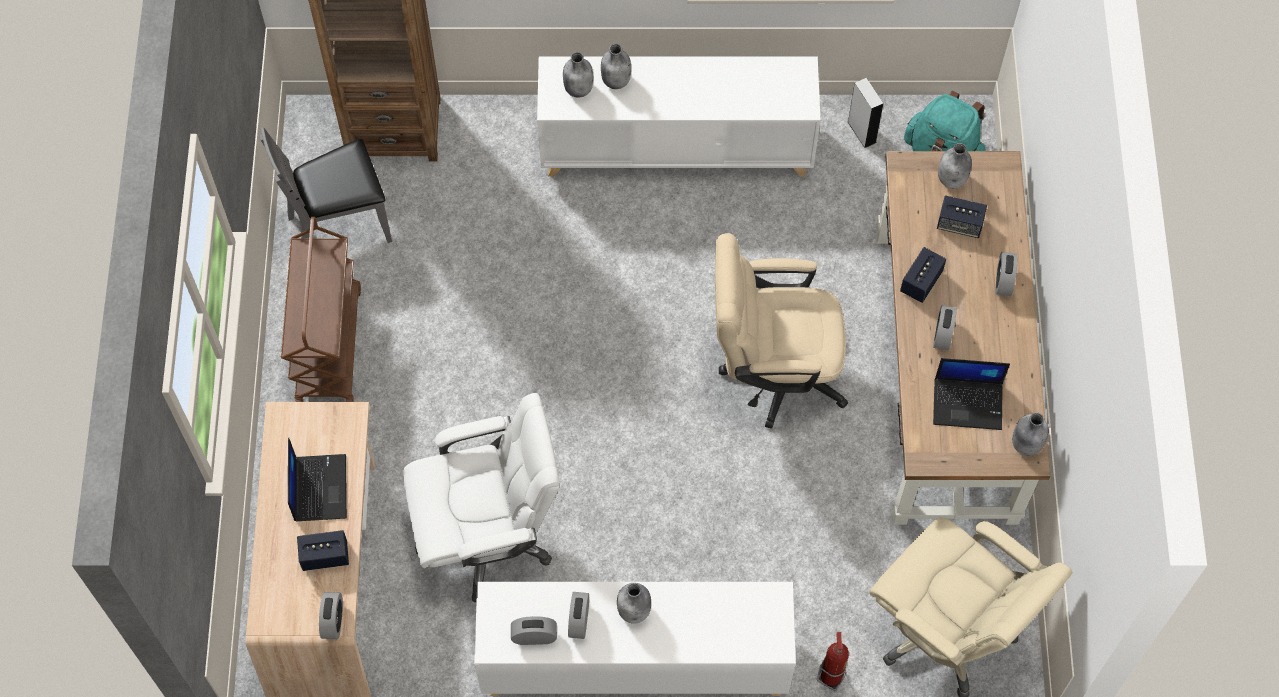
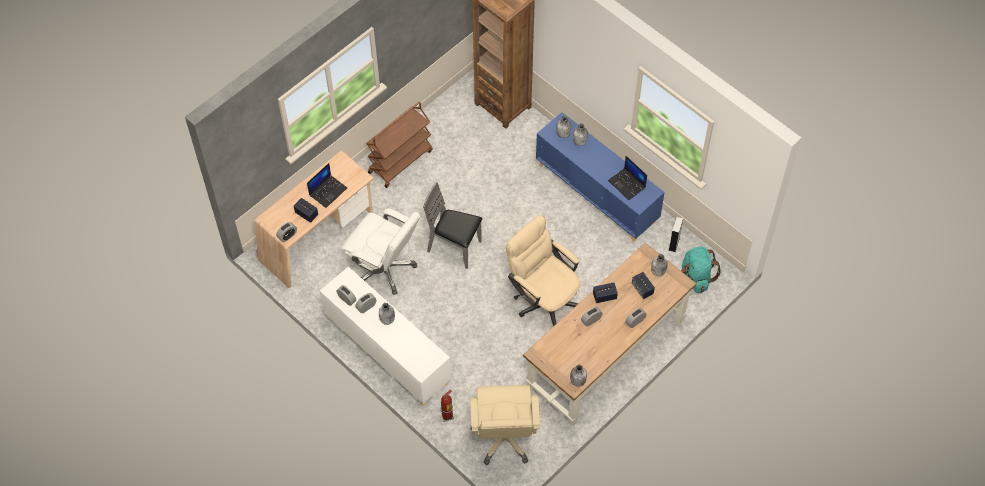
camera: 45 degrees right, 5 degrees down
(340, 226) = (448, 124): grey chair -> grey chair (454, 247)
(677, 149) = (597, 193): white cabinet -> blue cabinet
(968, 403) = (573, 350): laptop -> laptop (627, 184)

